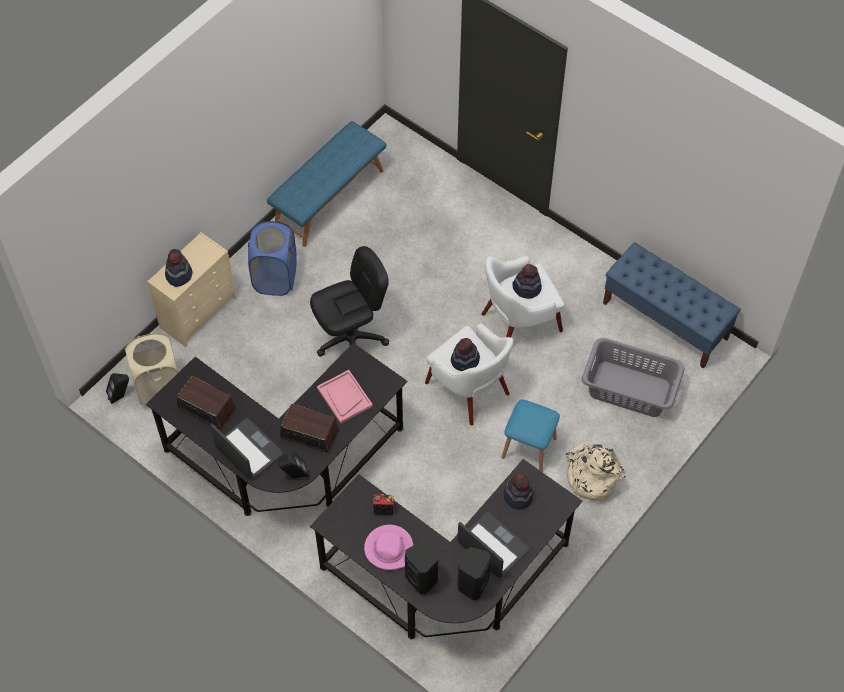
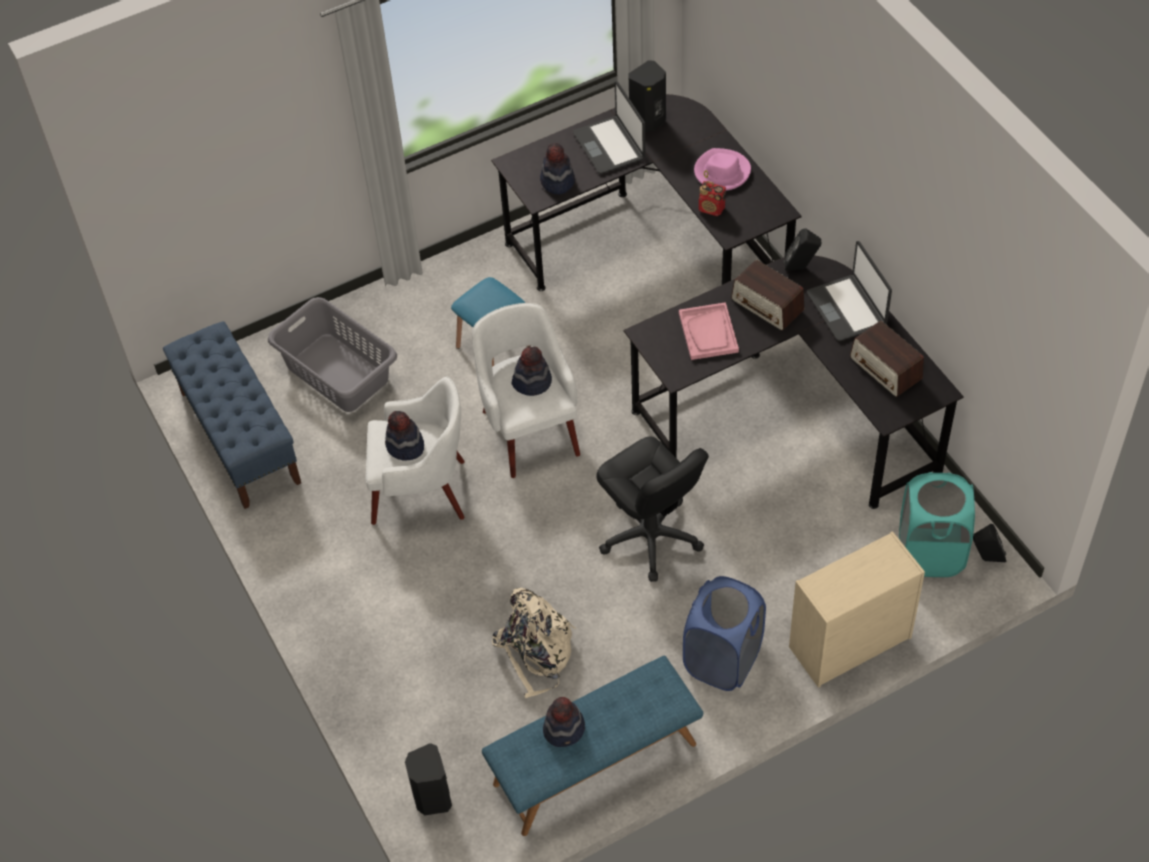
camera: 155 degrees left, 5 degrees down
(159, 388) = (930, 553): beige laundry basket -> turquoise laundry basket
(178, 275) = (876, 566): hat -> hat (564, 729)
(351, 340) = (650, 537): black office chair -> black office chair turned 120 degrees counterclockwise
(422, 578) = (698, 138): black speaker -> black speaker (431, 798)
(591, 476) = (440, 297): beige backpack -> beige backpack (536, 652)

